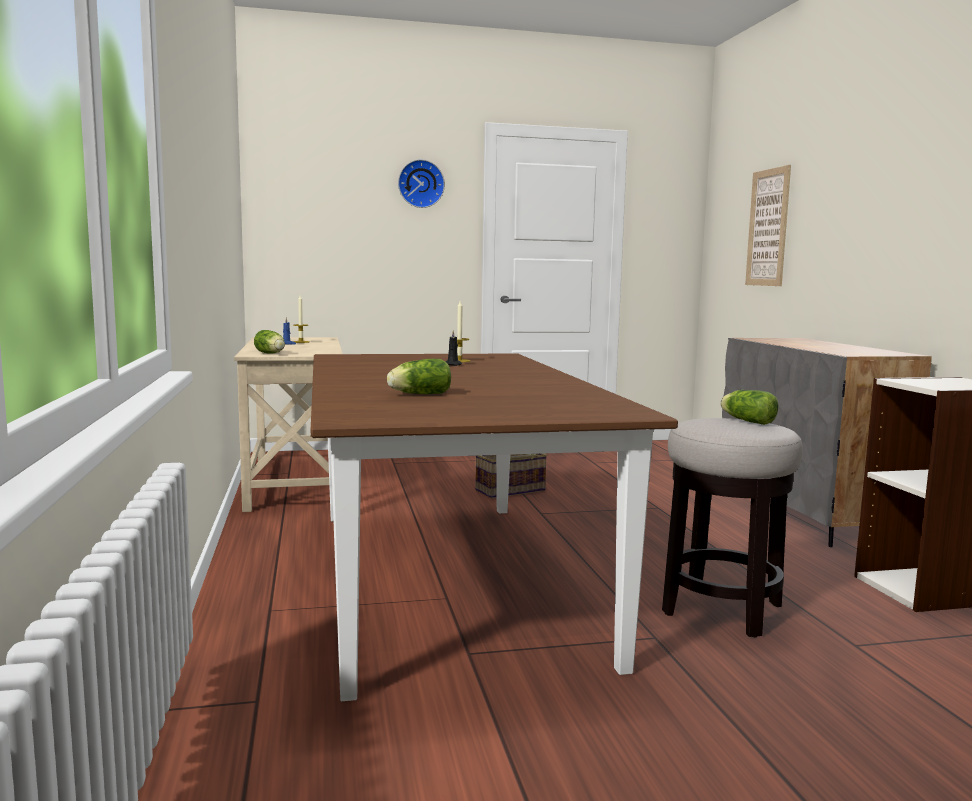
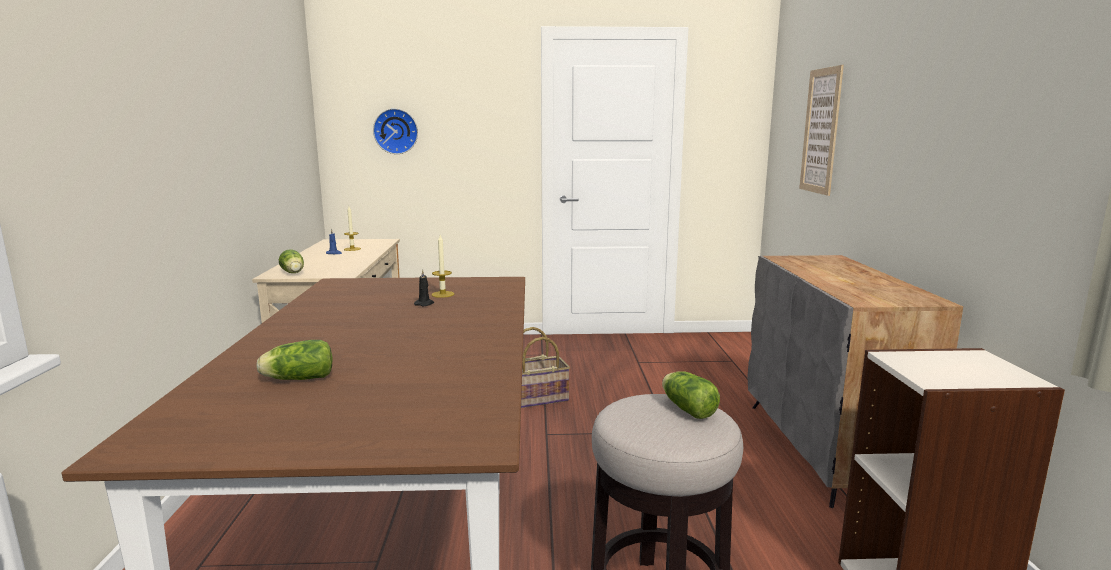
camera: 10 degrees right, 5 degrees up
(421, 184) = (479, 90): wall clock -> wall clock (396, 131)

